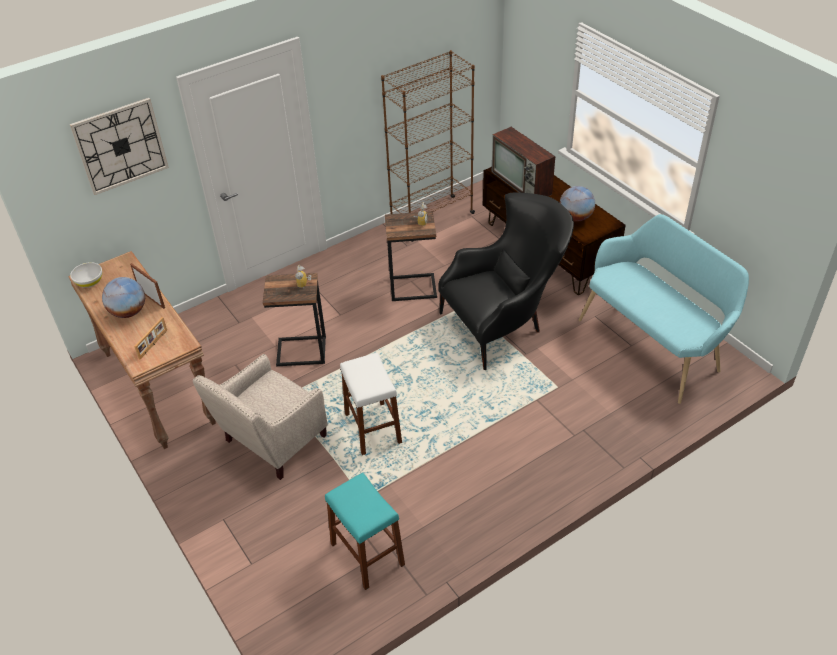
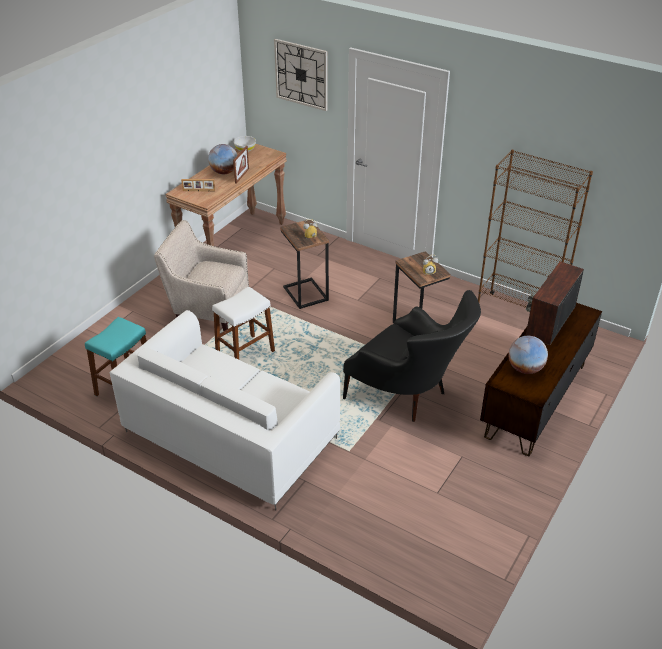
camera: 65 degrees right, 5 degrees down
(496, 473) = (229, 435): none -> white sofa
(654, 344) = (450, 510): turquoise bench -> none

